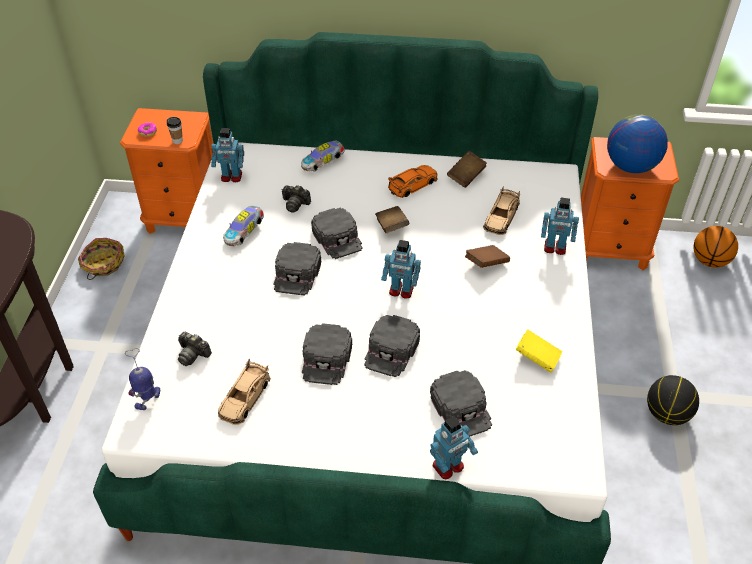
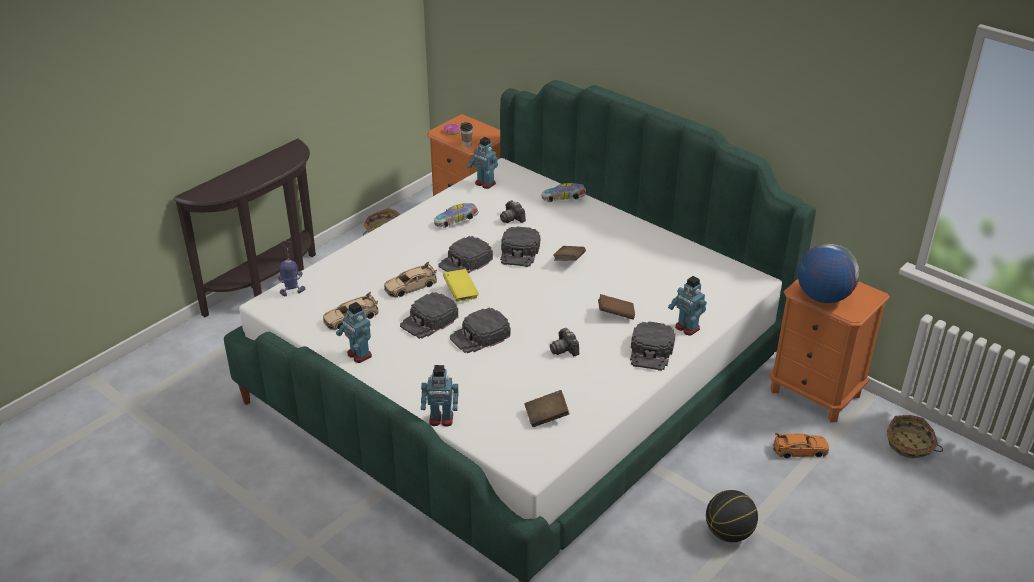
camera: 35 degrees right, 10 degrees down
(193, 354) = (345, 279): camera -> camera (564, 349)
(401, 291) = (528, 304): toy robot -> toy robot (359, 355)
(412, 185) = (618, 240): orange toy car -> orange toy car (800, 450)
(461, 408) = (490, 392): black cap -> black cap (651, 351)
(466, 176) = (670, 251): brown book -> brown book (546, 416)
(501, 217) = (666, 290): beige toy car -> beige toy car (411, 286)
(537, 358) = (583, 389): yellow book -> yellow book (461, 293)
(709, 261) = (909, 445): basketball -> basket

